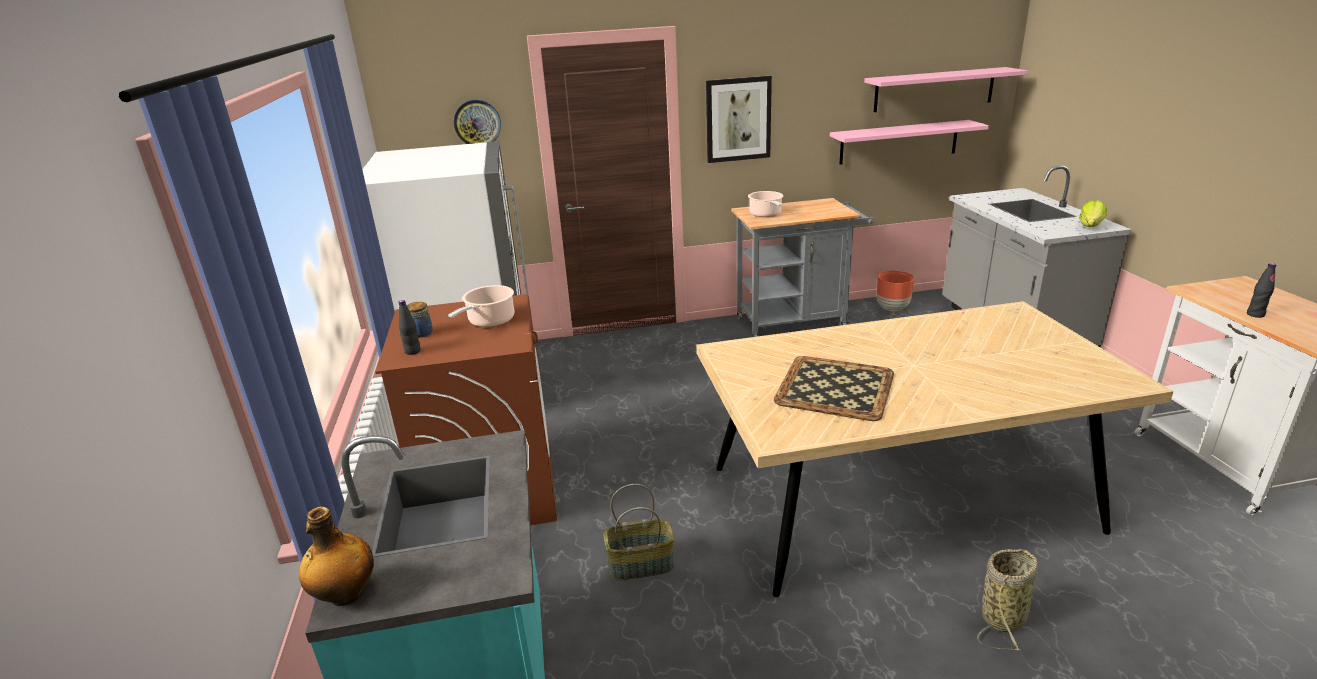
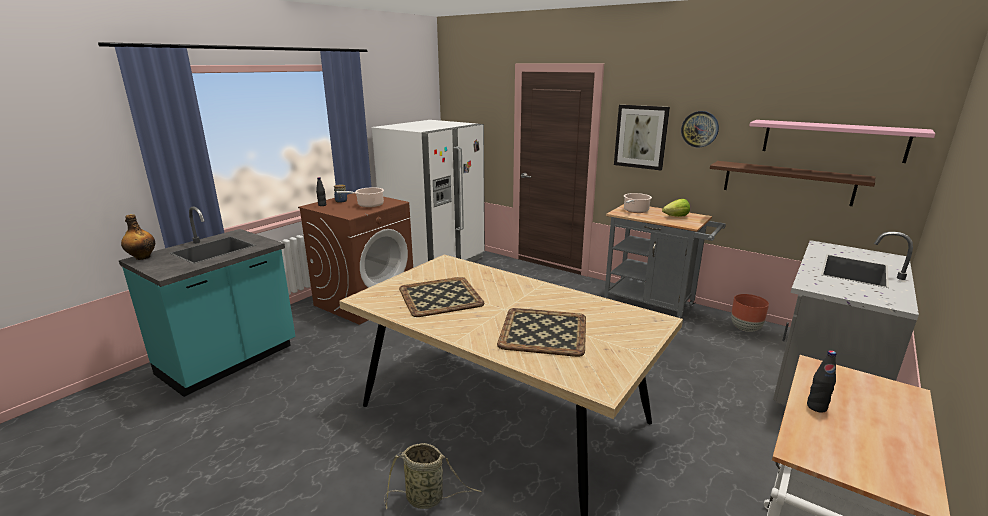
camera: 45 degrees right, 5 degrees down
(477, 123) = (485, 113): wall clock -> wall clock (700, 129)
(641, 564) = (350, 358): basket -> none
(899, 142) = (787, 182): pink shelf -> brown shelf
(991, 365) = (544, 331): none -> tray
(1090, 226) = (874, 297): lettuce -> lettuce (676, 216)

